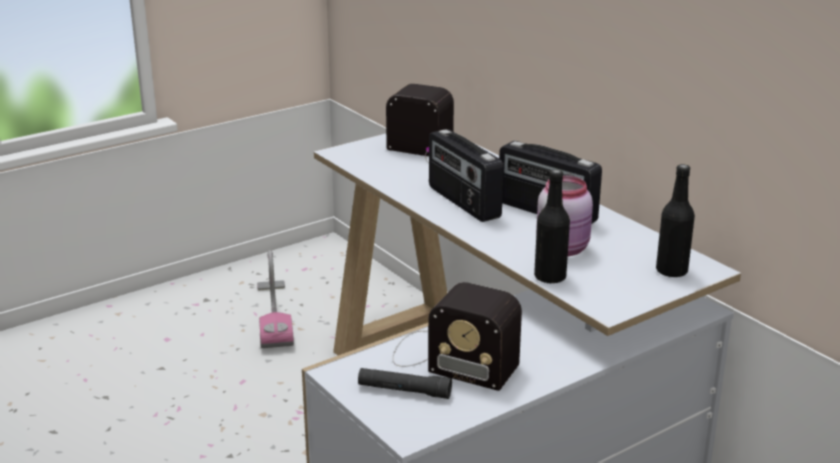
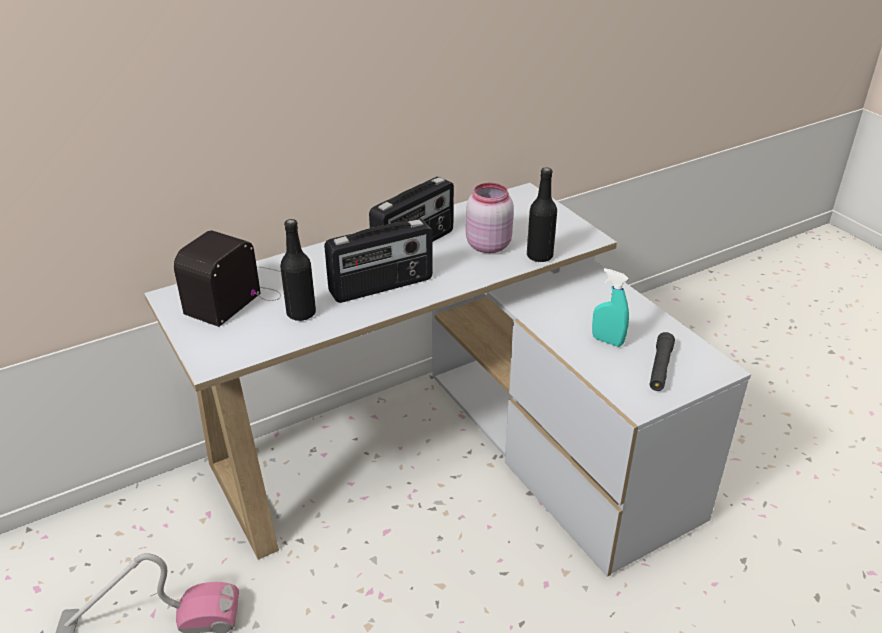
camera: 85 degrees left, 10 degrees up
(450, 358) = (607, 341): radio -> turquoise spray bottle
(671, 271) = (529, 206): black bottle -> black bottle (301, 313)

